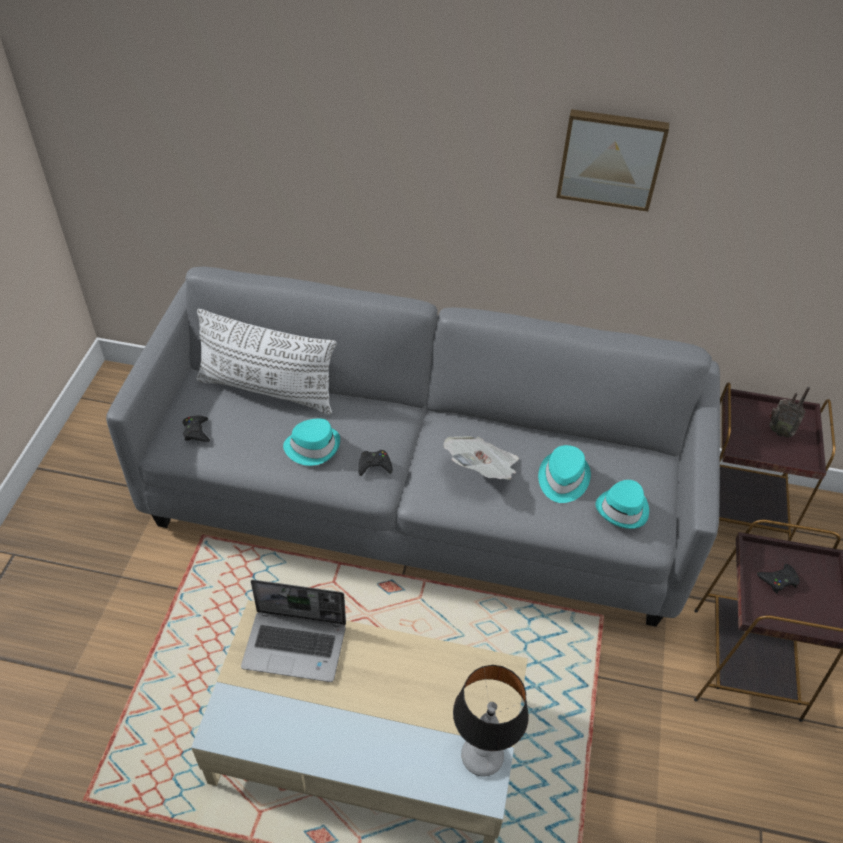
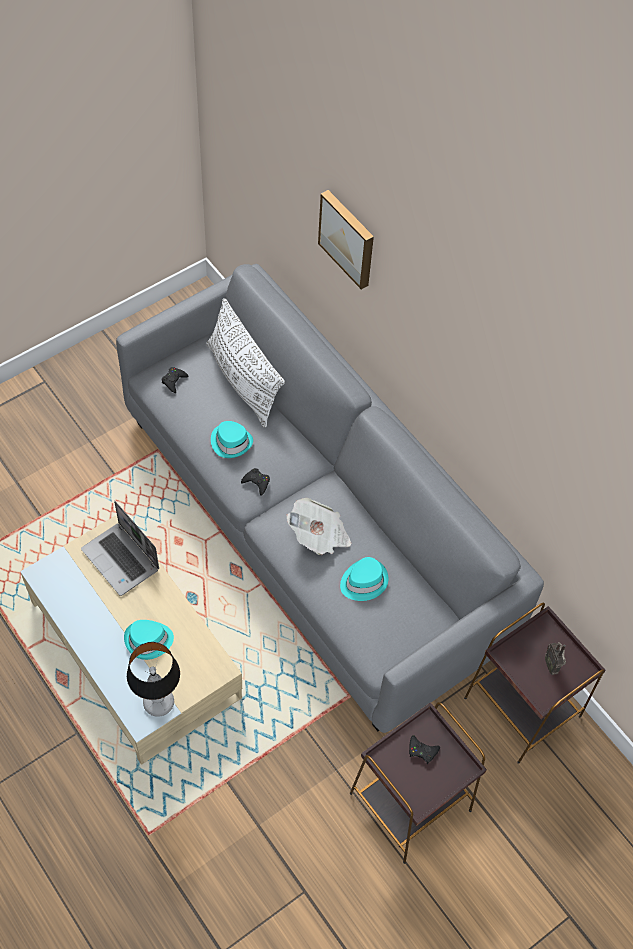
camera: 40 degrees right, 10 degrees up
(611, 158) = (497, 383): picture -> picture (348, 238)
(623, 509) = (379, 630): turquoise hat -> turquoise hat (148, 640)

